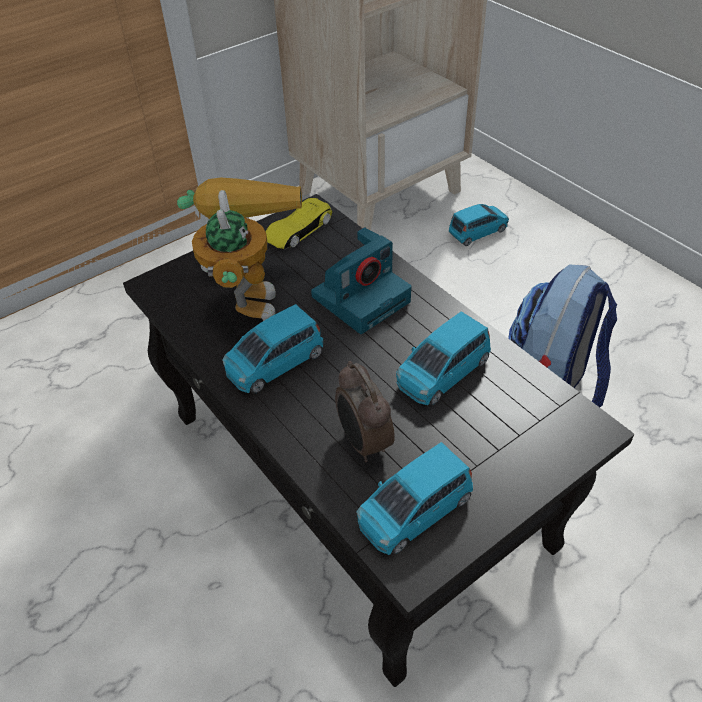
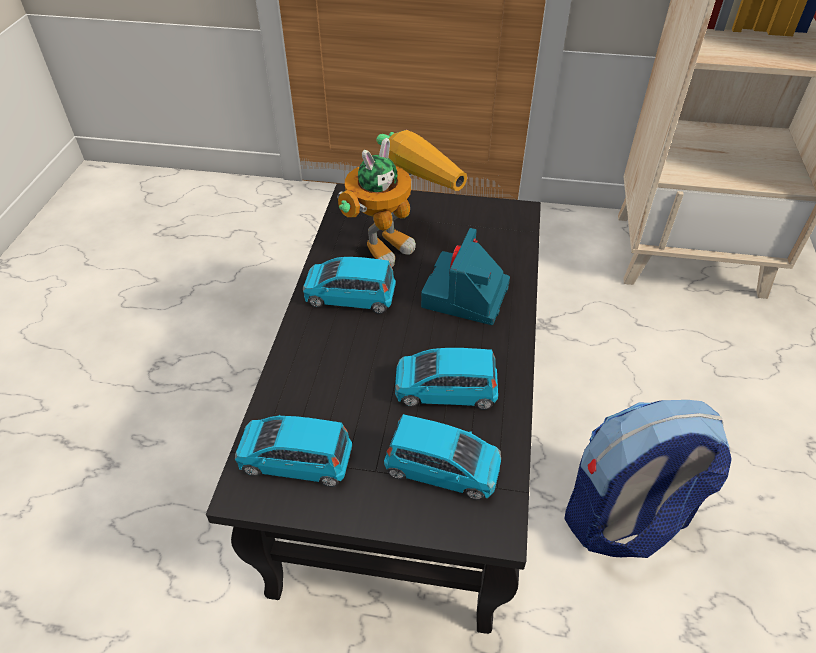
camera: 45 degrees right, 0 degrees up
(298, 230) = (489, 219): yellow toy car -> none
(361, 297) = (466, 296): camera -> camera turned 105 degrees clockwise
(363, 443) = (328, 390): alarm clock -> none
(478, 232) = (740, 342): blue toy car -> blue toy car (442, 469)

